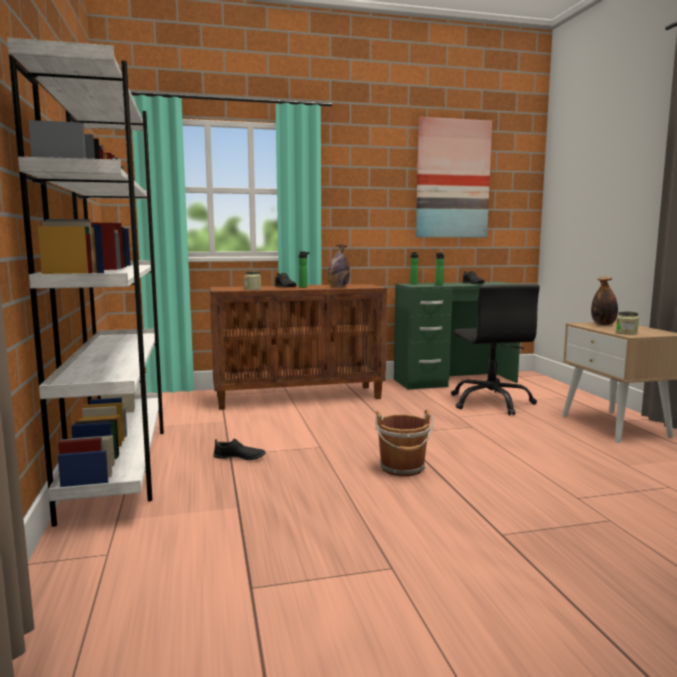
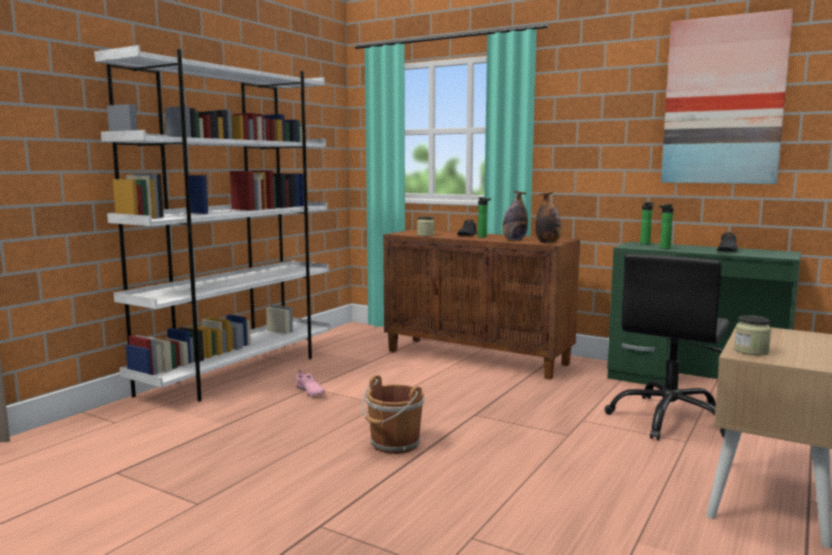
camera: 45 degrees right, 0 degrees up
(239, 457) = (310, 392): black shoe -> pink shoe
(603, 324) = (787, 335): bottle -> bottle (548, 243)

